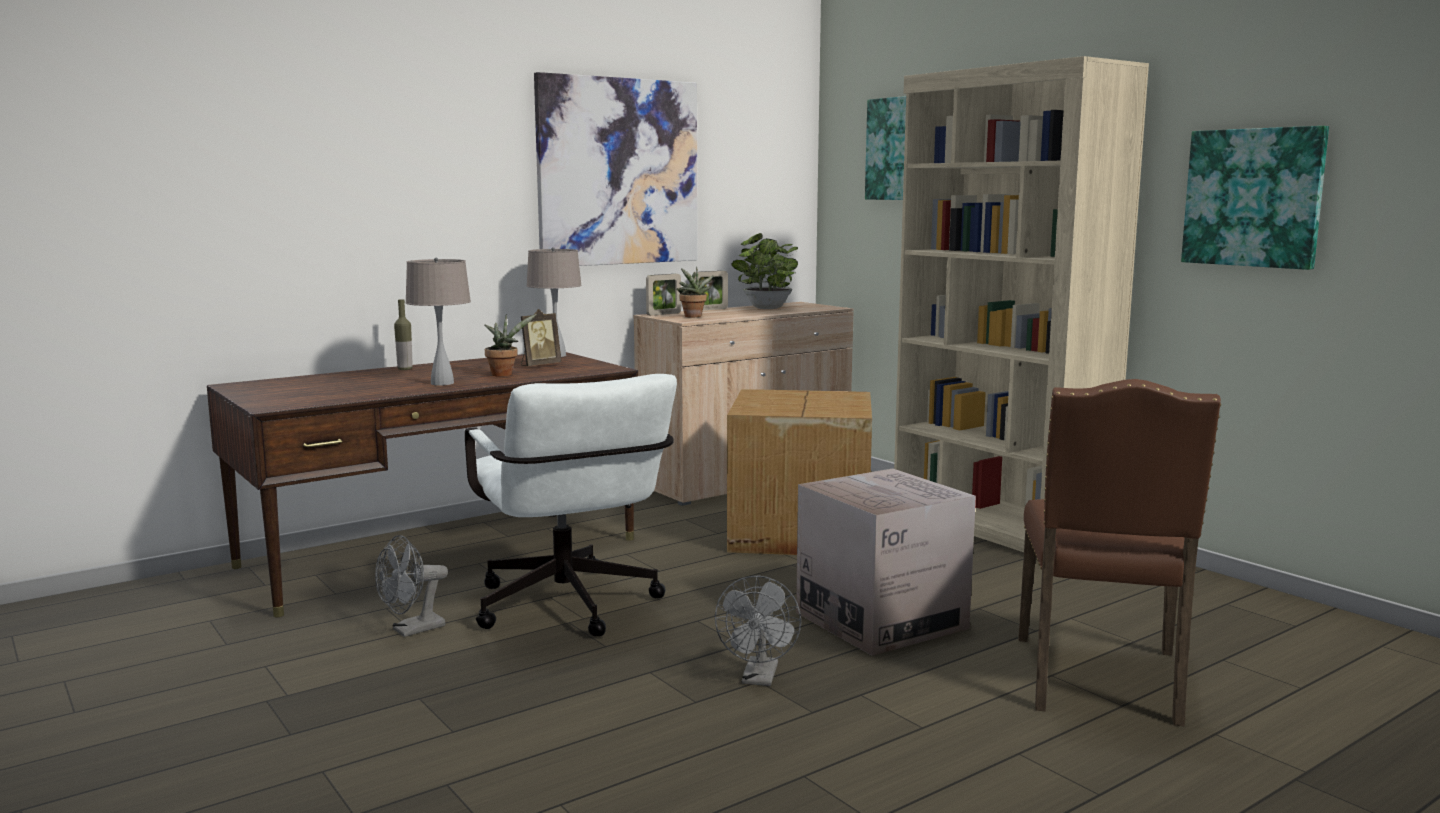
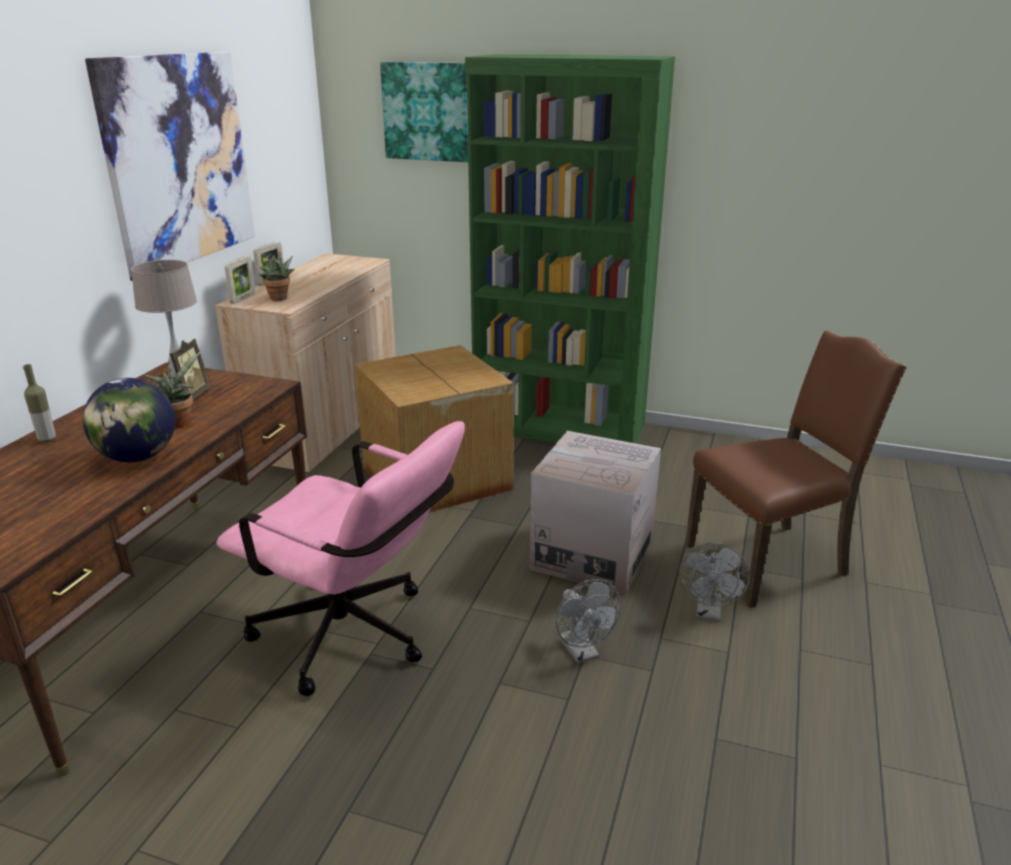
camera: 35 degrees left, 15 degrees up
(412, 630) = (238, 728): grey fan -> grey fan (709, 613)
(442, 383) = (138, 457): beige table lamp -> globe
(570, 610) = (355, 639): white office chair -> pink office chair
(766, 308) = (318, 271): potted plant -> none
(996, 526) = (559, 428): beige bookcase -> green bookcase
(1101, 681) = (770, 561): brown chair -> brown chair turned 90 degrees counterclockwise
(1253, 197) = (759, 171): picture -> none

